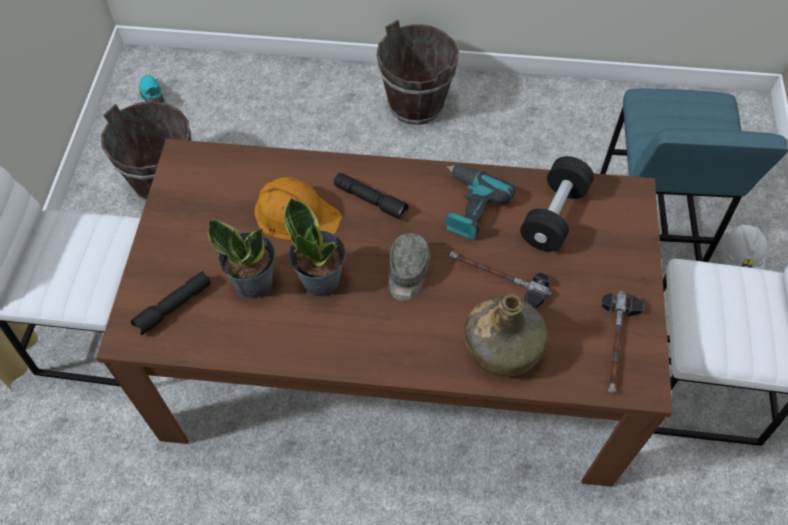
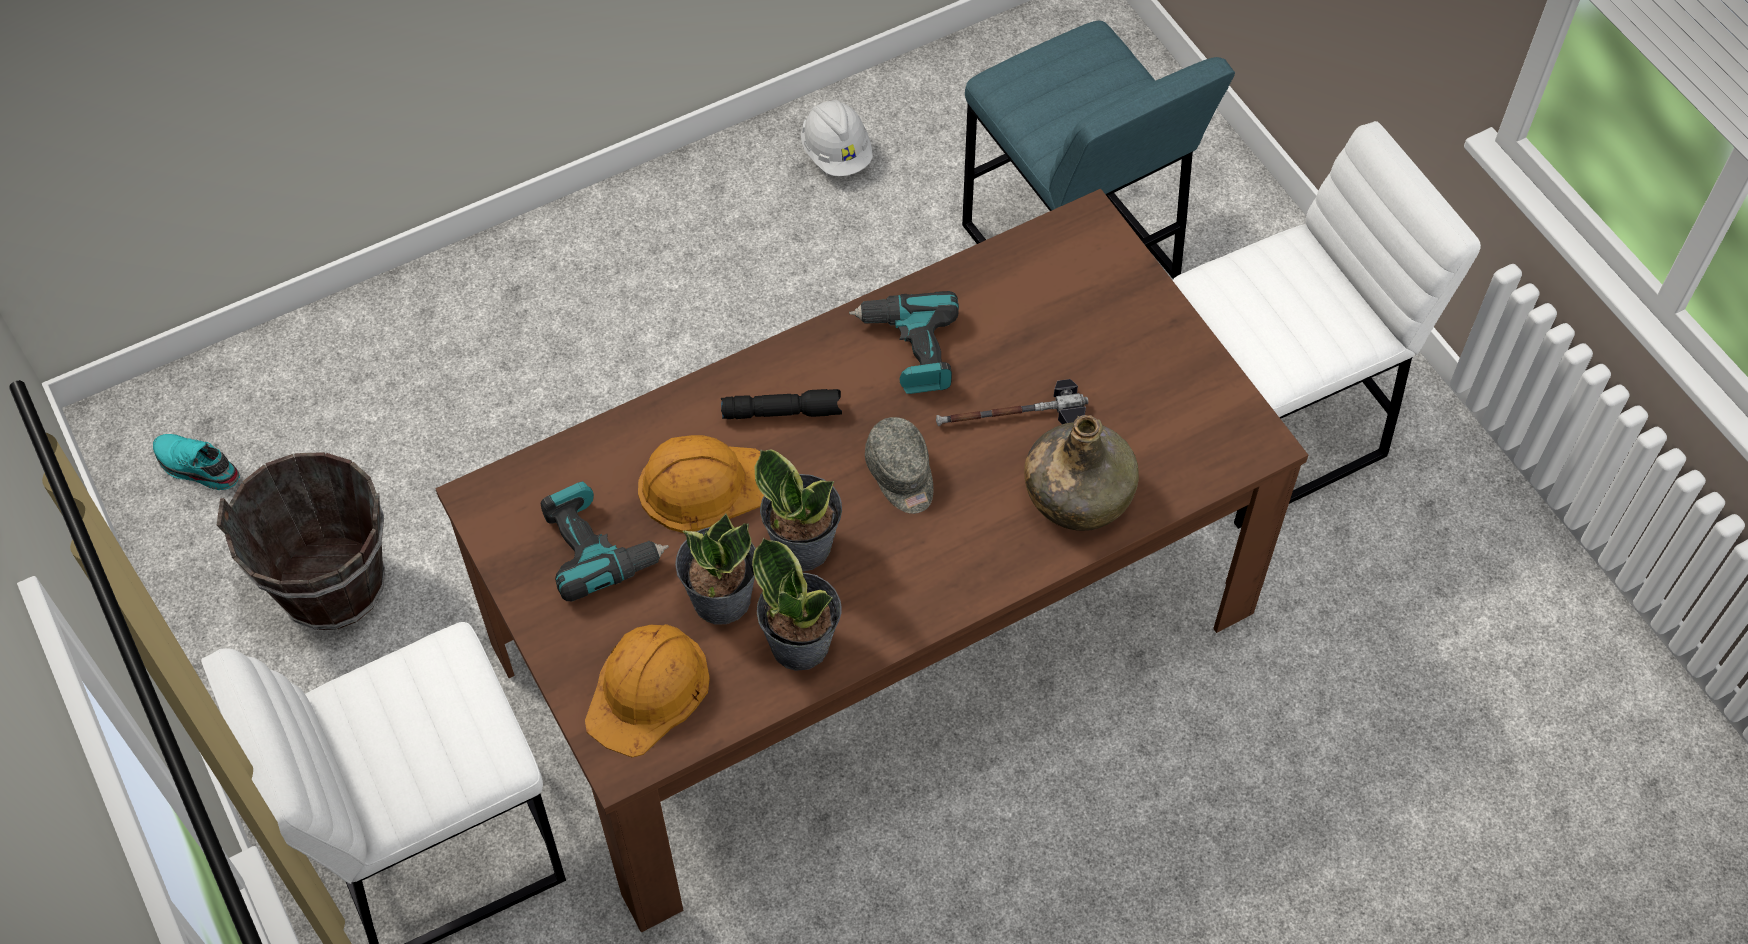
camera: 35 degrees left, 0 degrees up
(174, 307) = (648, 690): black flashlight -> orange hard hat
(215, 215) = (598, 547): none -> power drill
(273, 334) = (801, 643): none -> potted plant
(416, 104) = (625, 251): brown bucket -> none
(553, 216) = (1019, 303): black dumbbell -> none
(617, 343) = (1198, 413): hammer -> none
(739, 258) = (1211, 231): white hard hat -> white hard hat (836, 153)

